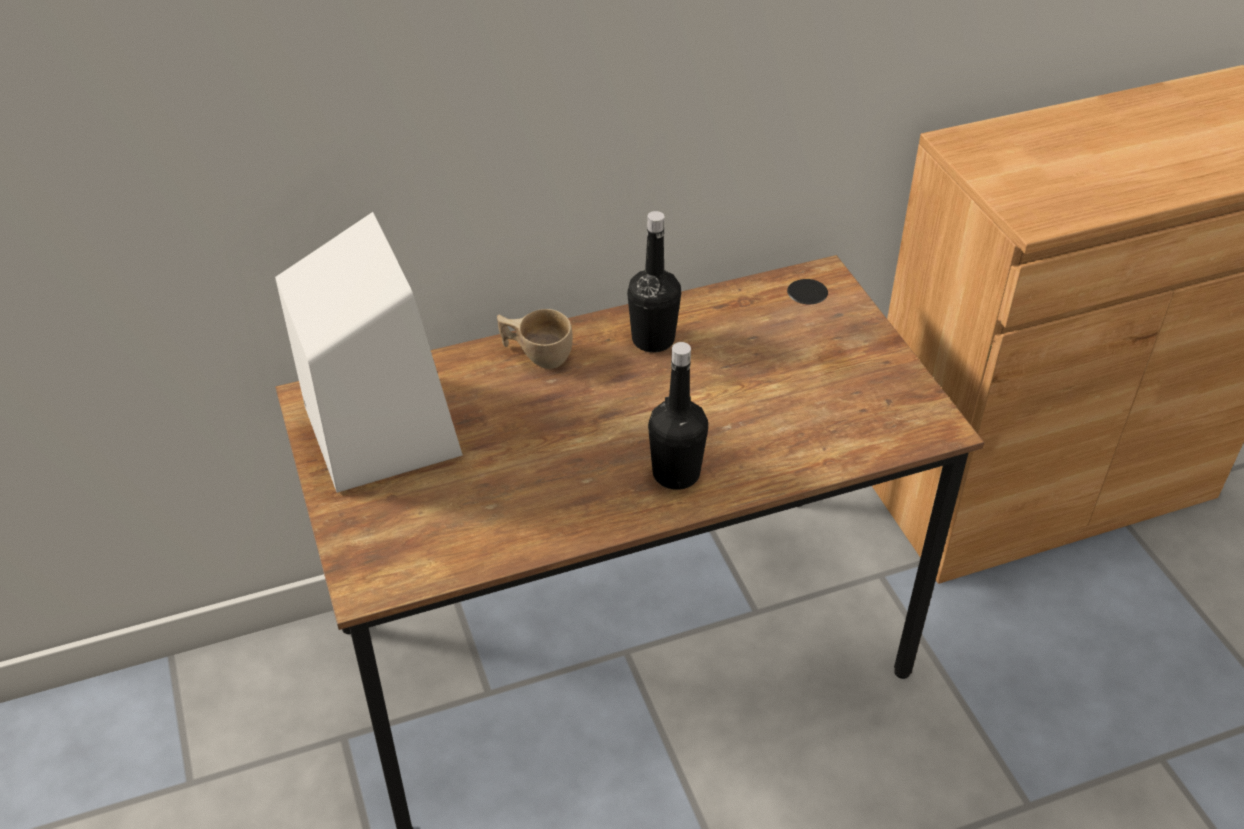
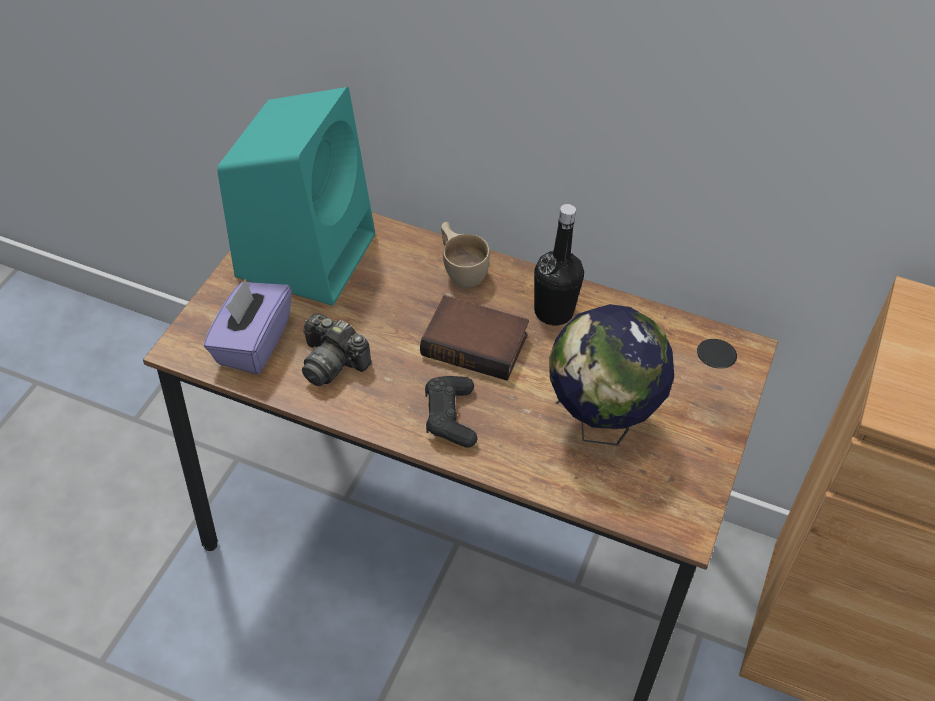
camera: 40 degrees right, 5 degrees up
(379, 428) = (306, 252): white speaker -> turquoise speaker
(428, 537) = (251, 344): none -> purple tissue box
(522, 501) = (332, 362): none -> camera
(624, 403) = (476, 343): none -> book
(676, 473) = (450, 417): black bottle -> black game controller
(793, 399) = (599, 425): none -> globe

